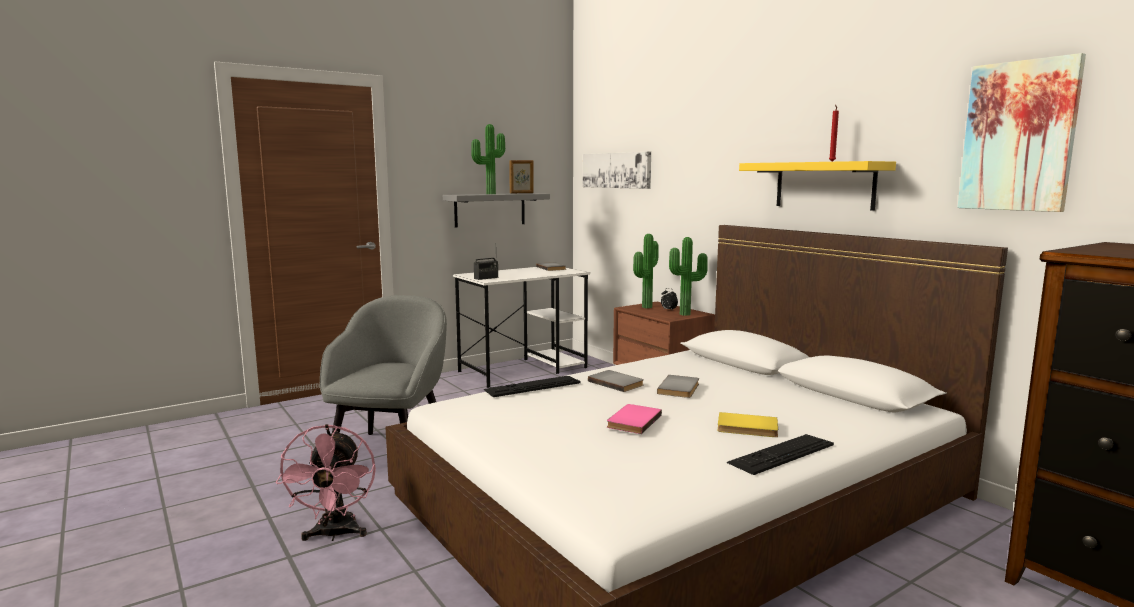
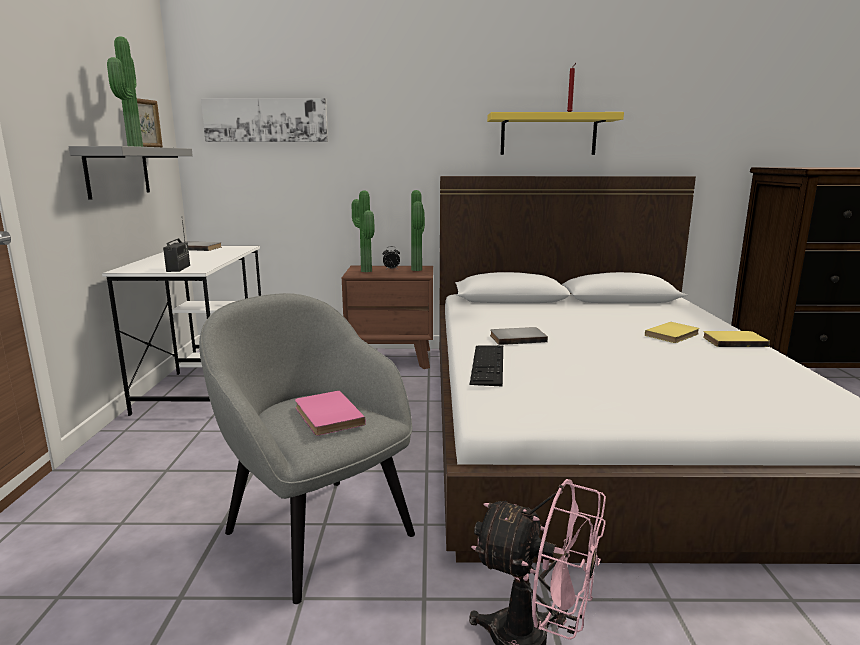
camera: 55 degrees left, 5 degrees up
(632, 421) = (631, 357): pink book -> pink book (326, 416)
(680, 388) = (561, 326): grey book -> none
(781, 453) = (733, 341): keyboard -> yellow book
(1018, 136) = (698, 98): picture -> none

